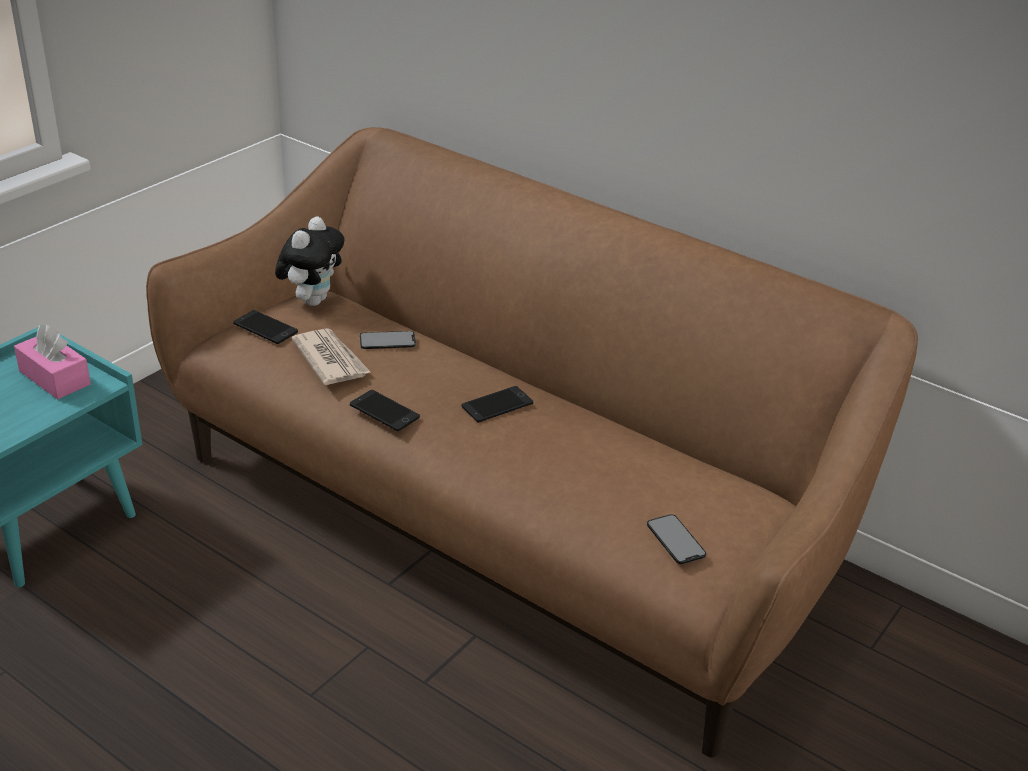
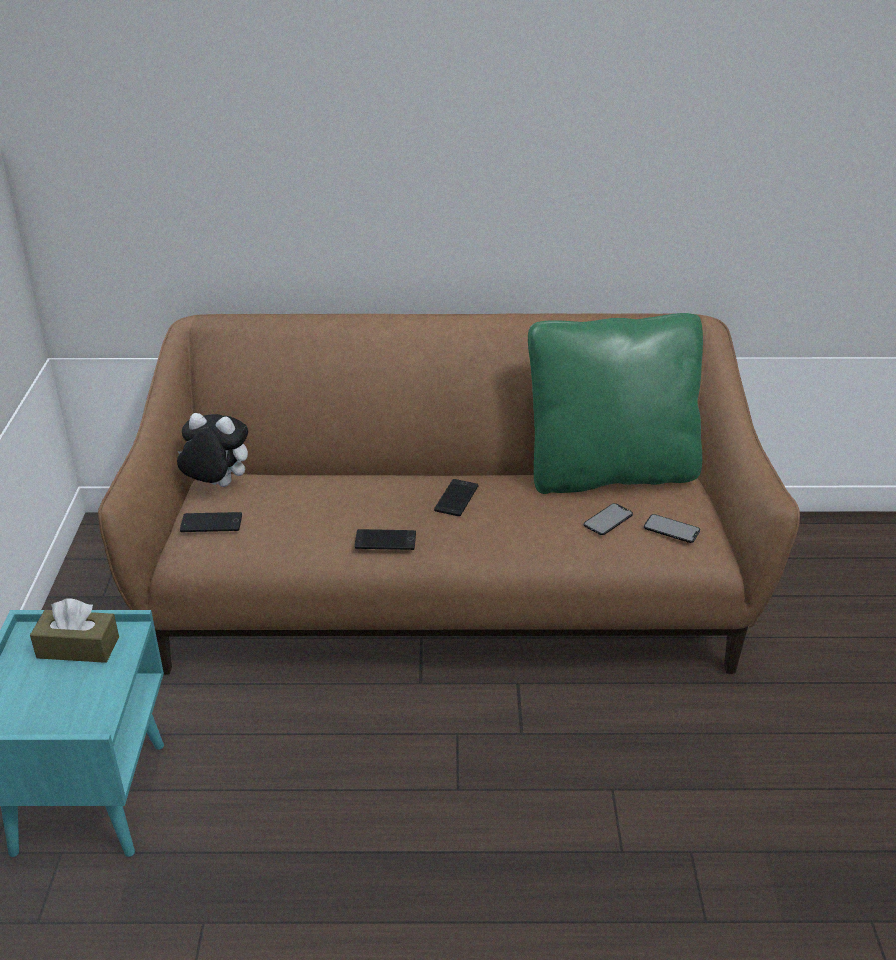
camera: 35 degrees left, 0 degrees up
(54, 378) = (78, 647): pink tissue box -> brown tissue box
(312, 300) = (216, 486): plush toy -> plush toy turned 60 degrees counterclockwise
(330, 359) = (296, 523): newspaper -> none
(387, 340) = (319, 489): phone -> phone (608, 519)
(689, 454) = (610, 473): none -> green pillow

